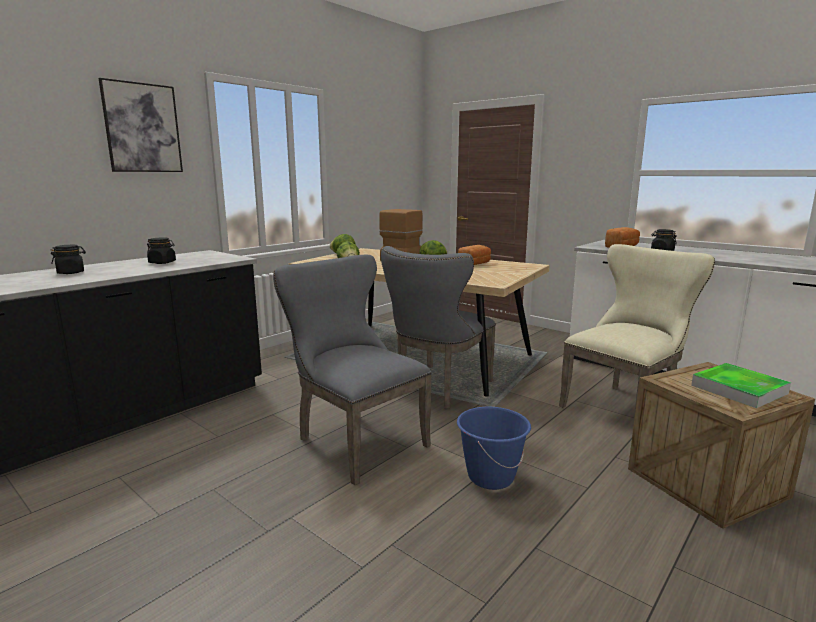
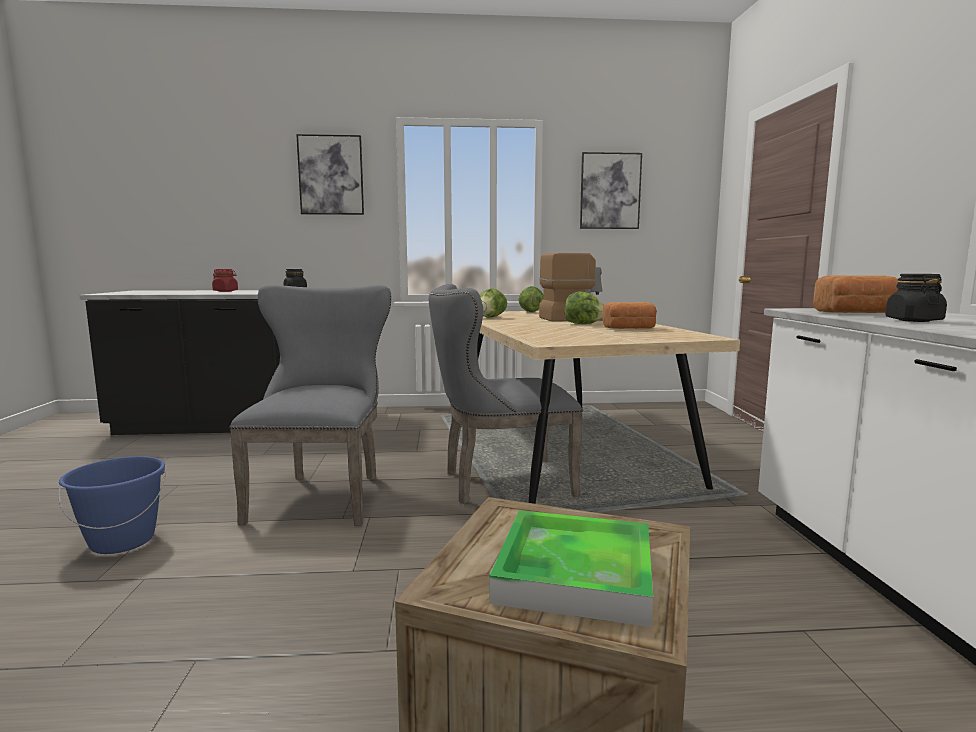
camera: 45 degrees right, 5 degrees down
(71, 272) = (225, 291): black jar -> red jar
(367, 152) = (610, 191): none -> picture
(490, 477) = (333, 578): blue bucket -> blue bucket (122, 541)
(624, 406) = (701, 600): beige chair -> none

